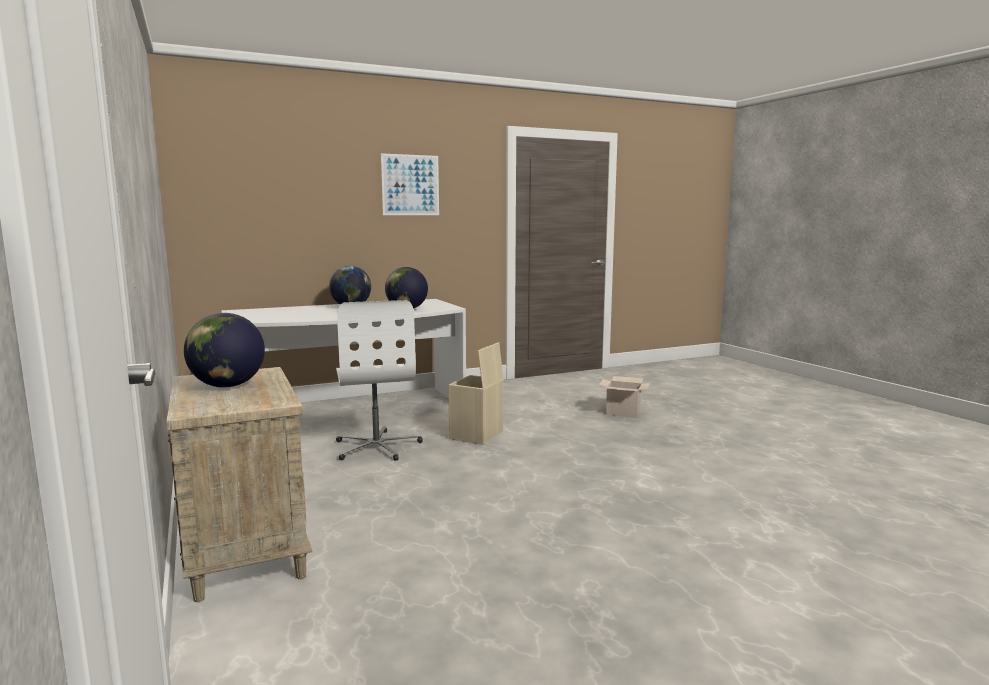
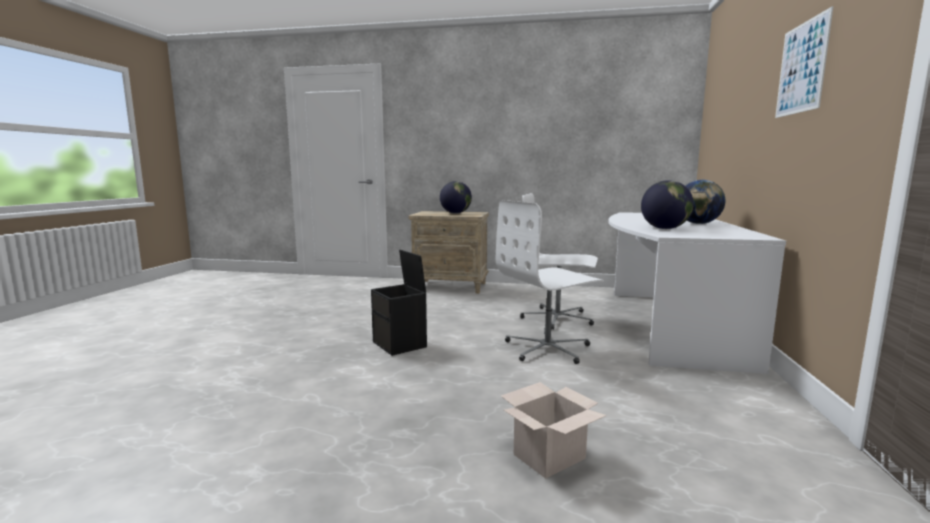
camera: 125 degrees right, 0 degrees up
(476, 435) = (548, 348): beige storage box -> white office chair
(565, 487) = (400, 344): none -> black storage box

